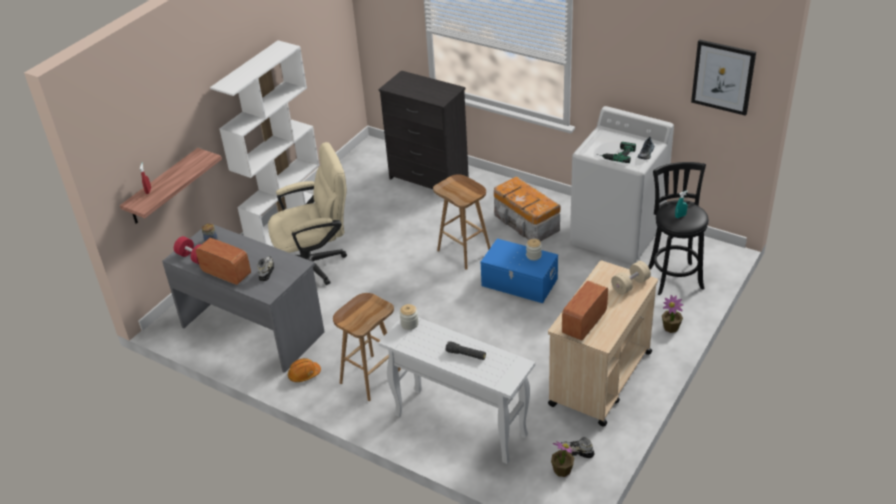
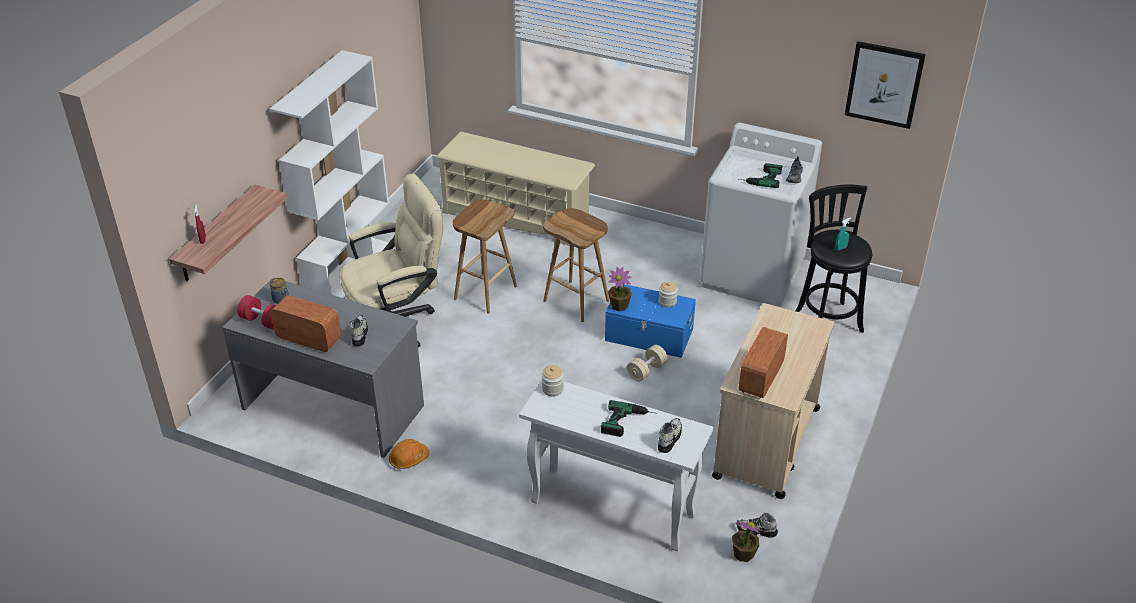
camera: 10 degrees left, 0 degrees up
(370, 377) = (492, 457): brown stool -> brown stool (485, 292)
(429, 179) = (517, 216): black dresser -> beige shoe rack
(466, 355) = (629, 423): black flashlight -> power drill
(496, 370) = (669, 439): none -> shoe
(526, 223) = (643, 264): storage box -> none
(630, 285) = (804, 330): beige dumbbell -> beige dumbbell (646, 371)
(671, 327) = (835, 379): potted plant -> potted plant (619, 305)

